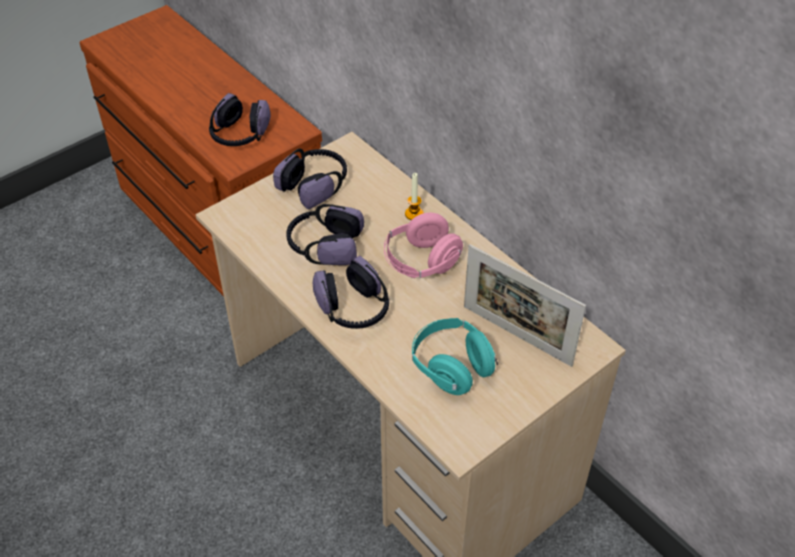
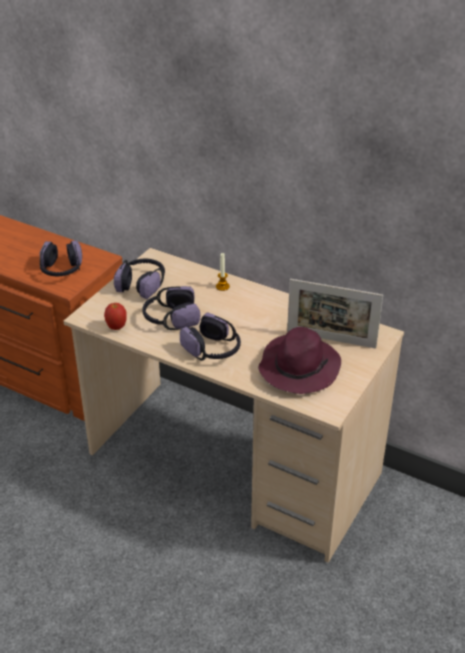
camera: 20 degrees left, 10 degrees down
(252, 241) = (116, 327): none -> apple
(421, 262) = (243, 313): pink headphones -> none
(451, 367) = (298, 367): turquoise headphones -> purple hat

